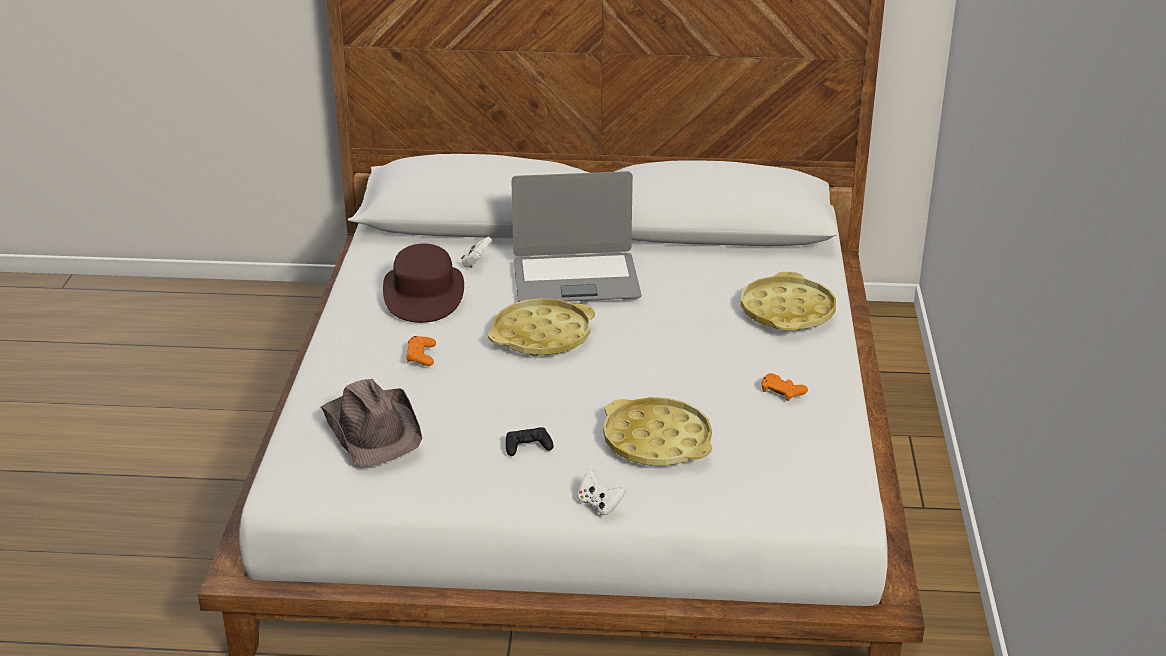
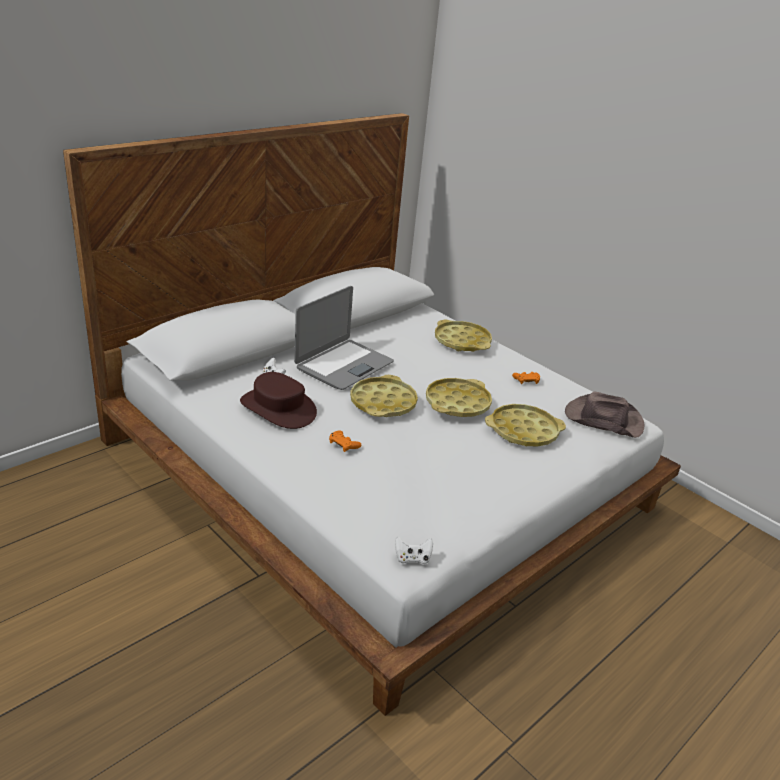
camera: 50 degrees left, 0 degrees up
(373, 428) = (397, 500): brown hat -> brown hat (602, 419)
(528, 446) = (479, 466): black game controller -> none
(599, 504) = (558, 477): white game controller -> white game controller (412, 559)
(631, 375) = (457, 403): none -> yellow tray

